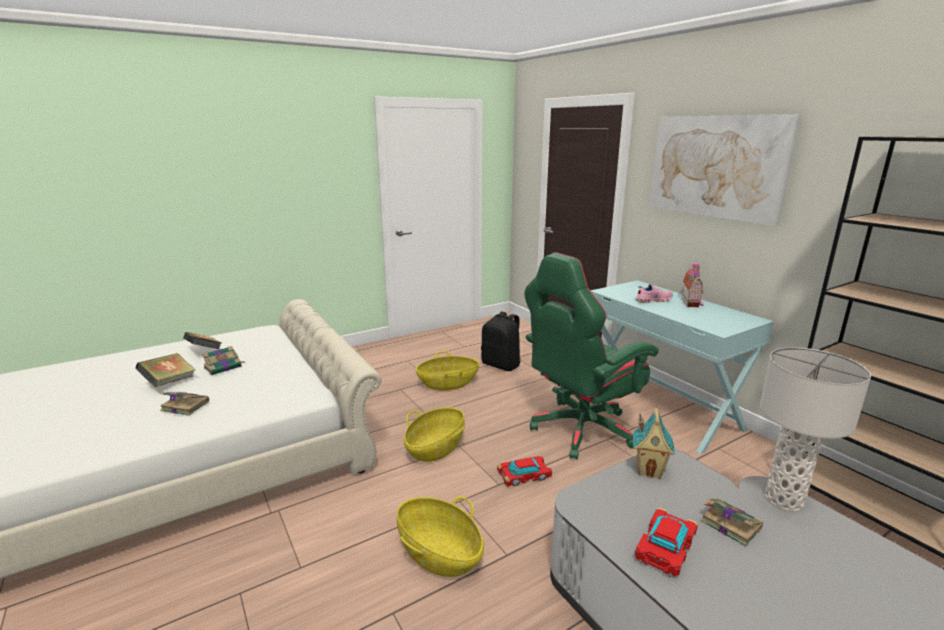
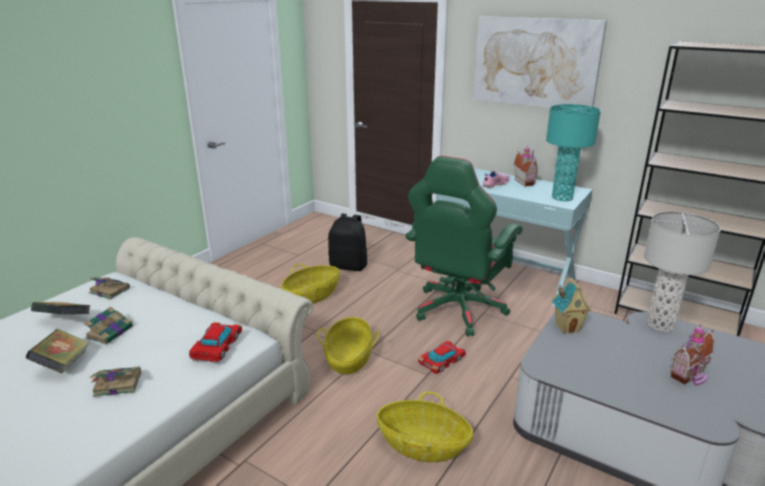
camera: 25 degrees left, 5 degrees up
(665, 546) = (617, 379): toy car -> toy car (216, 346)
(722, 324) = (562, 197): none -> turquoise table lamp
(729, 524) = (642, 351): book -> book (109, 290)
(777, 576) = (690, 376): none -> toy house

